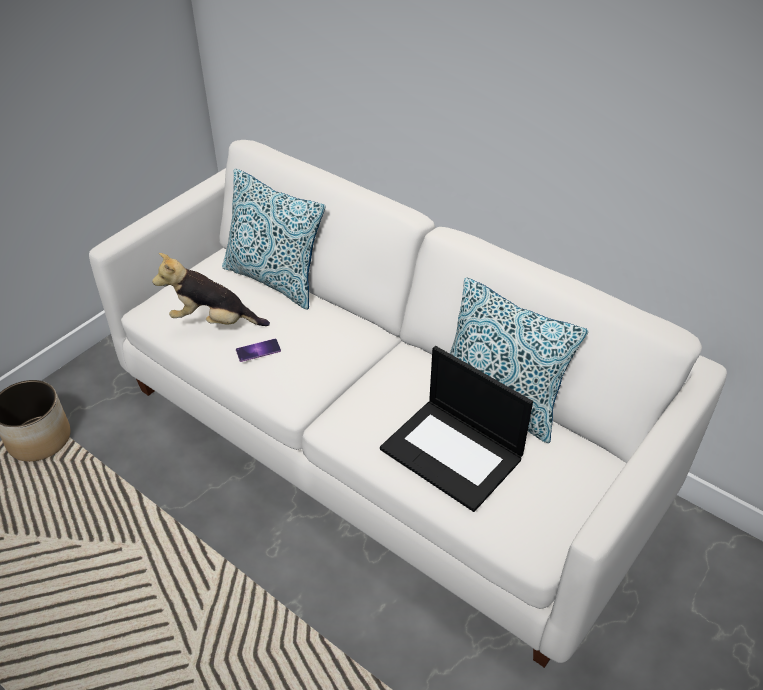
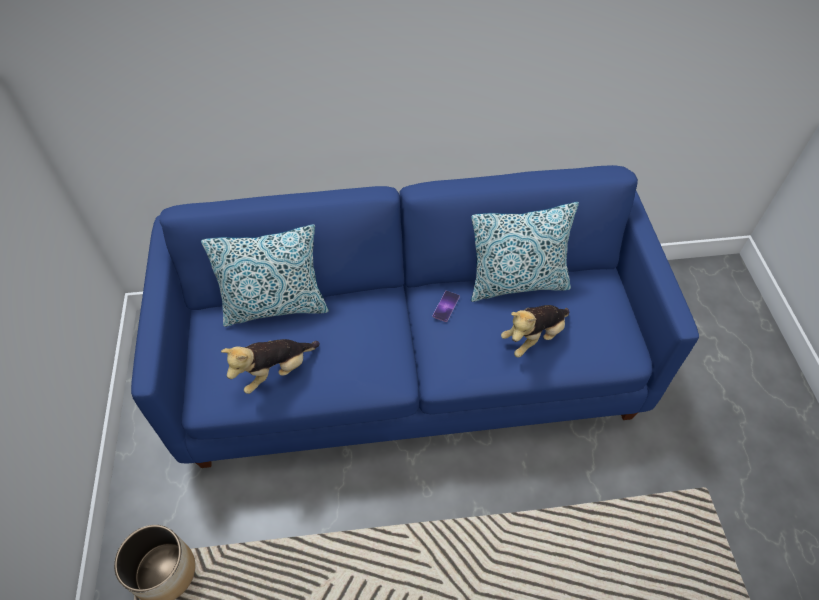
camera: 45 degrees left, 10 degrees up
(258, 350) = (337, 367): phone -> phone (446, 306)
(383, 442) = (410, 364): white sofa -> blue sofa
(453, 453) = (533, 337): laptop -> plush toy

